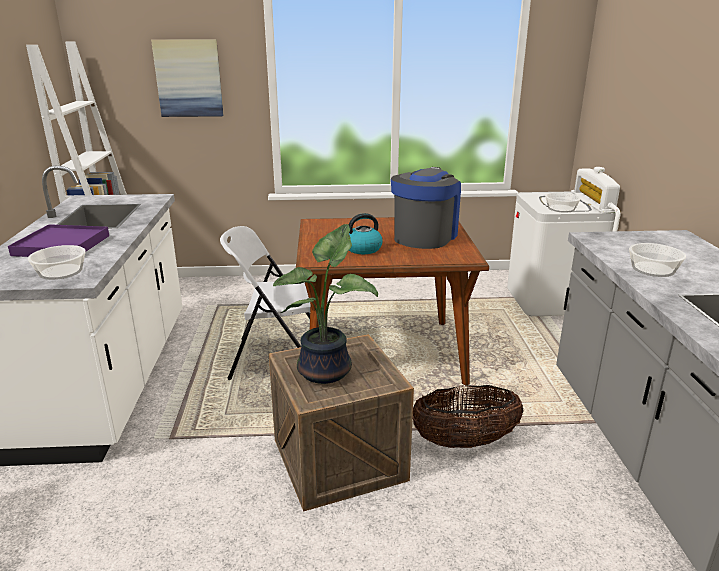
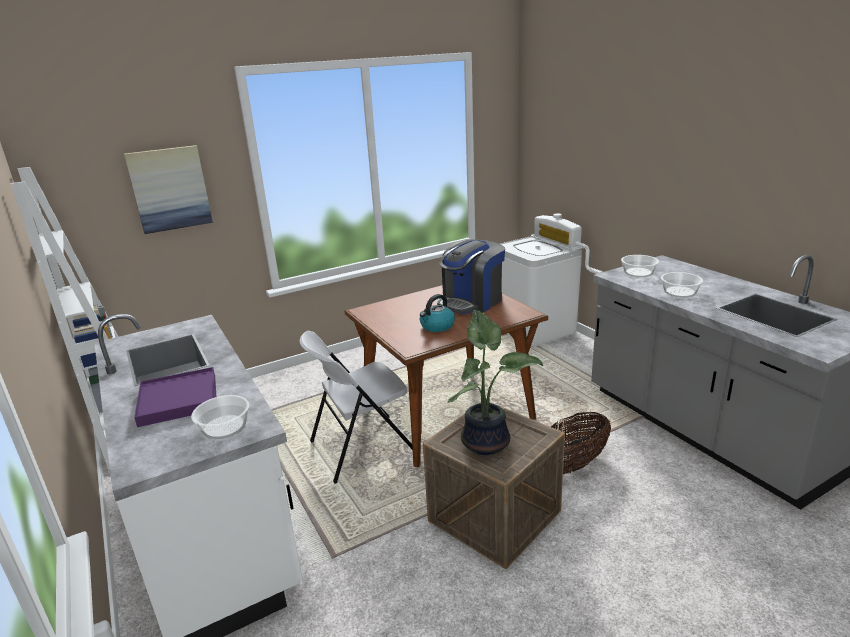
camera: 25 degrees left, 0 degrees up
(425, 236) = (471, 302): coffee machine -> coffee machine turned 135 degrees counterclockwise
(561, 208) = (541, 253): bowl -> bowl (639, 272)

